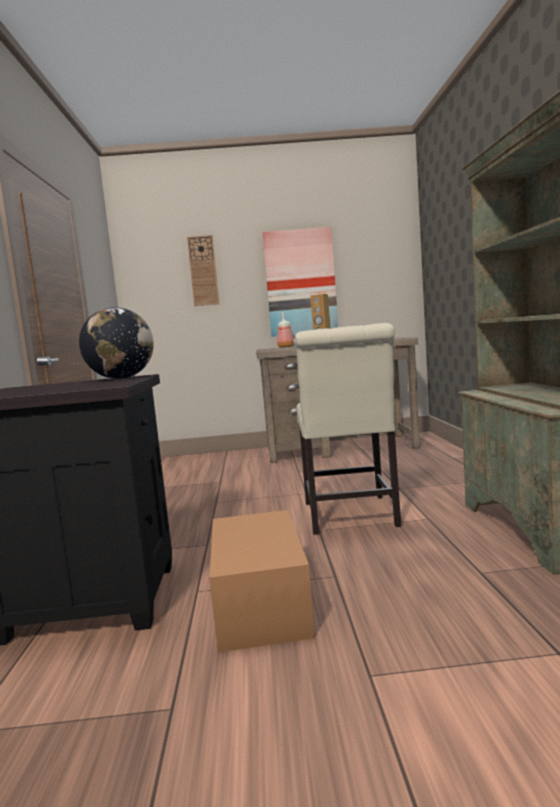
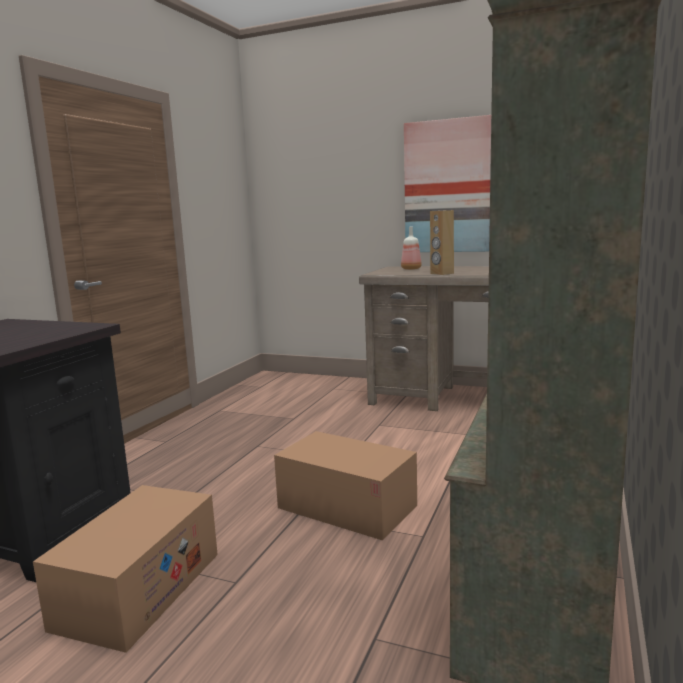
camera: 25 degrees right, 5 degrees up
(121, 378) = (73, 327): globe -> none
(203, 271) = (336, 170): wall clock -> none
(350, 517) = (347, 507): beige chair -> cardboard box

